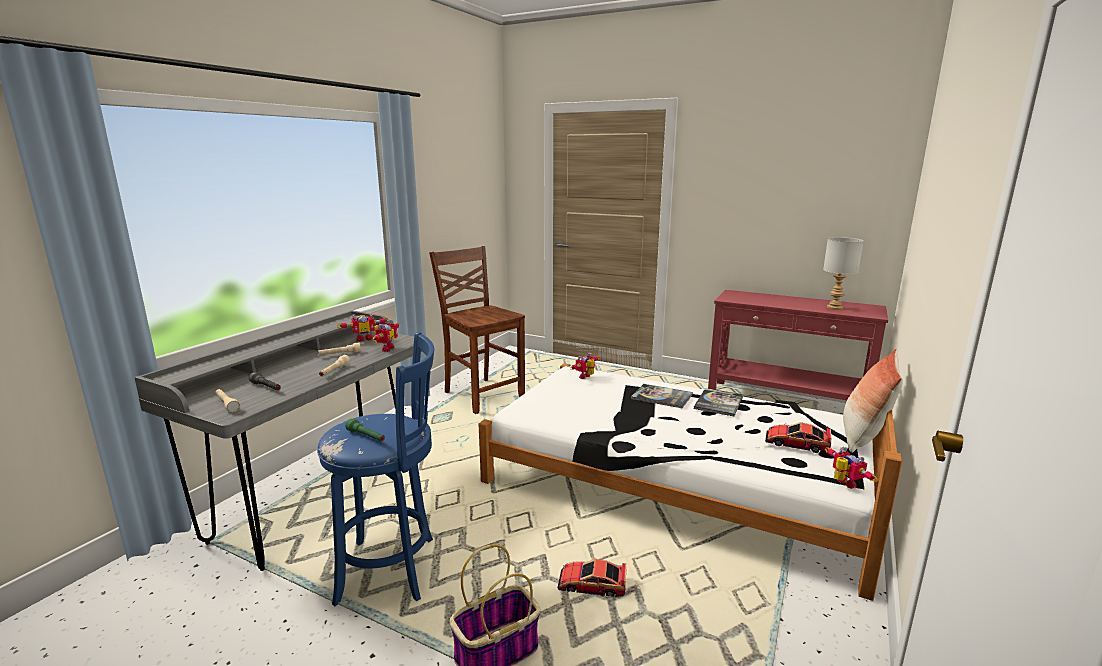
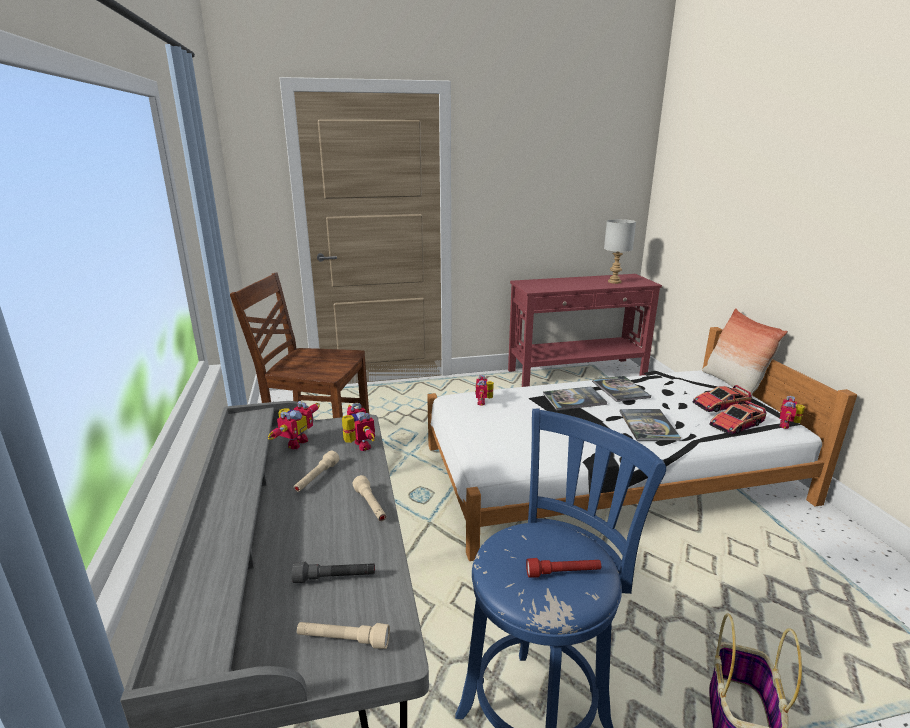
camera: 40 degrees left, 5 degrees up
(366, 437) = (563, 573): green flashlight -> red flashlight
(592, 584) = (696, 603): toy car -> toy car (736, 424)
(684, 431) = (648, 425): none -> book
(843, 484) = (788, 426): toy robot -> toy robot turned 90 degrees counterclockwise

